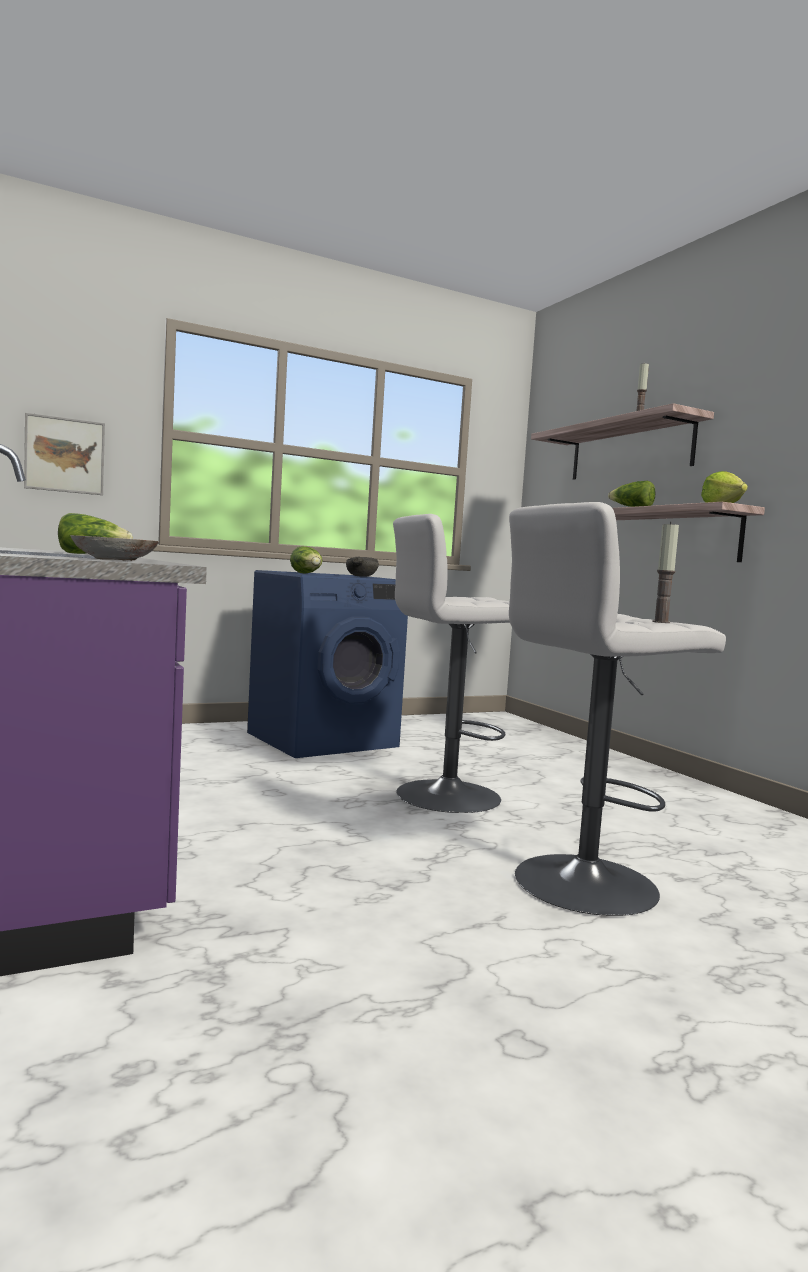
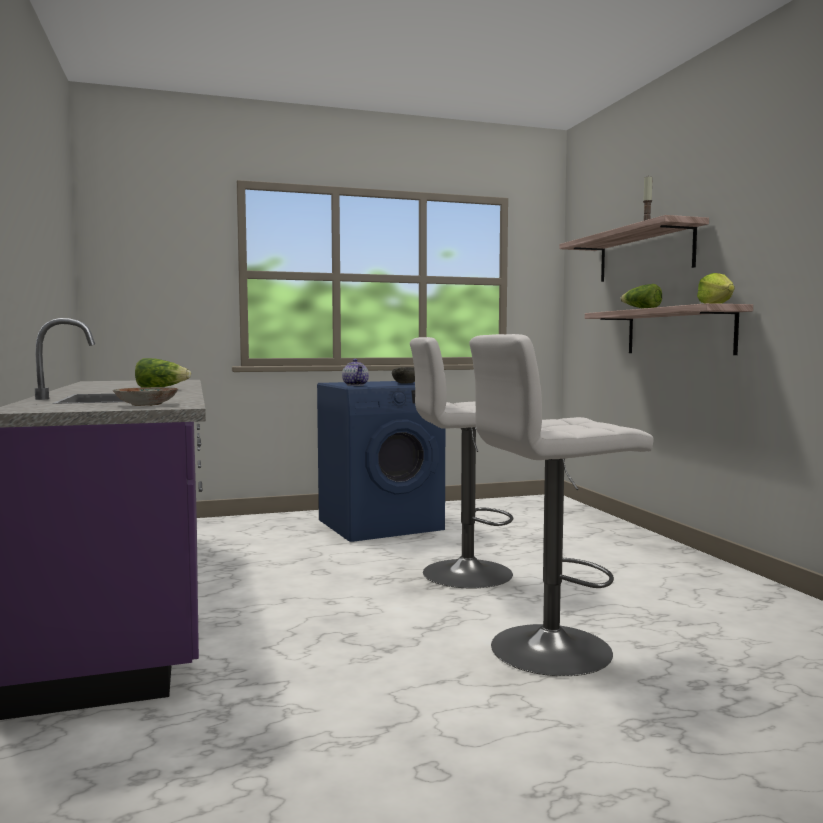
camera: 10 degrees right, 0 degrees up
(64, 455) = (162, 300): picture -> none
(307, 573) = (356, 385): lettuce -> teapot
(661, 622) = (593, 427): candle -> none

